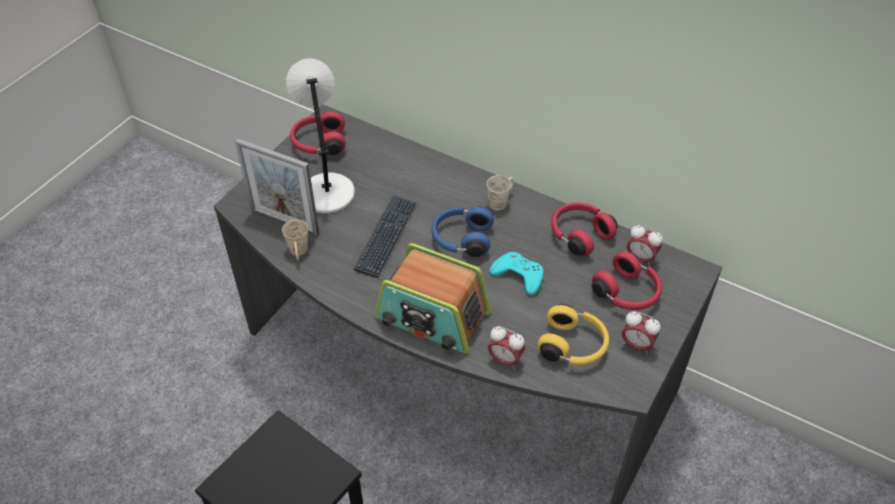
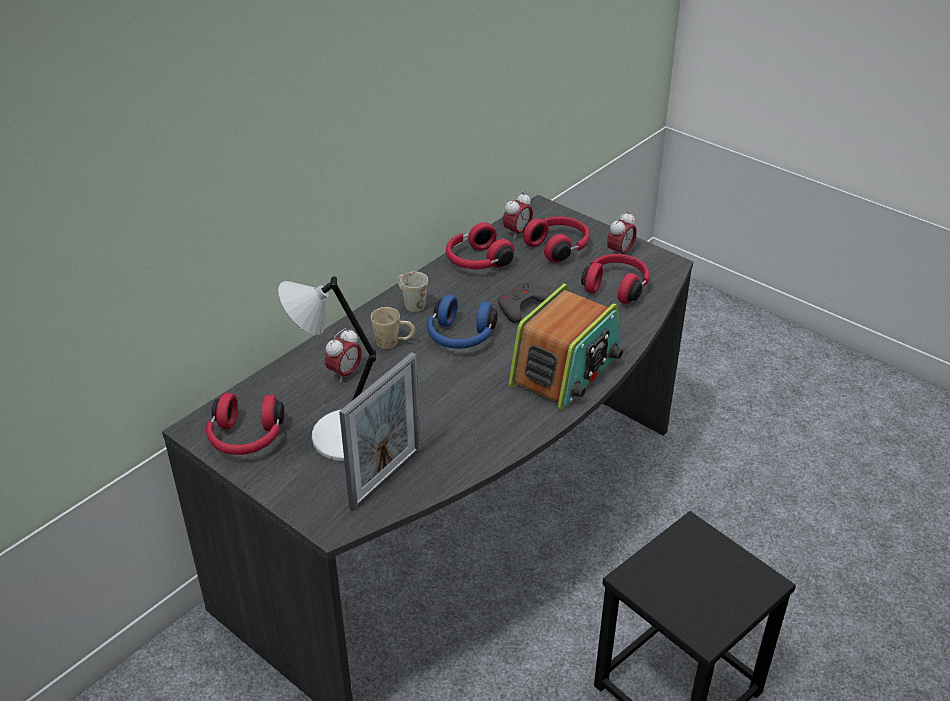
camera: 80 degrees left, 10 degrees down
(299, 253) = (446, 468): beige mug -> beige mug (394, 343)
(386, 236) = (439, 392): keyboard -> none
(505, 360) = (628, 329): alarm clock -> alarm clock (345, 373)
(518, 275) = (522, 306): turquoise game controller -> grey game controller
(573, 346) = (616, 287): yellow headphones -> red headphones

